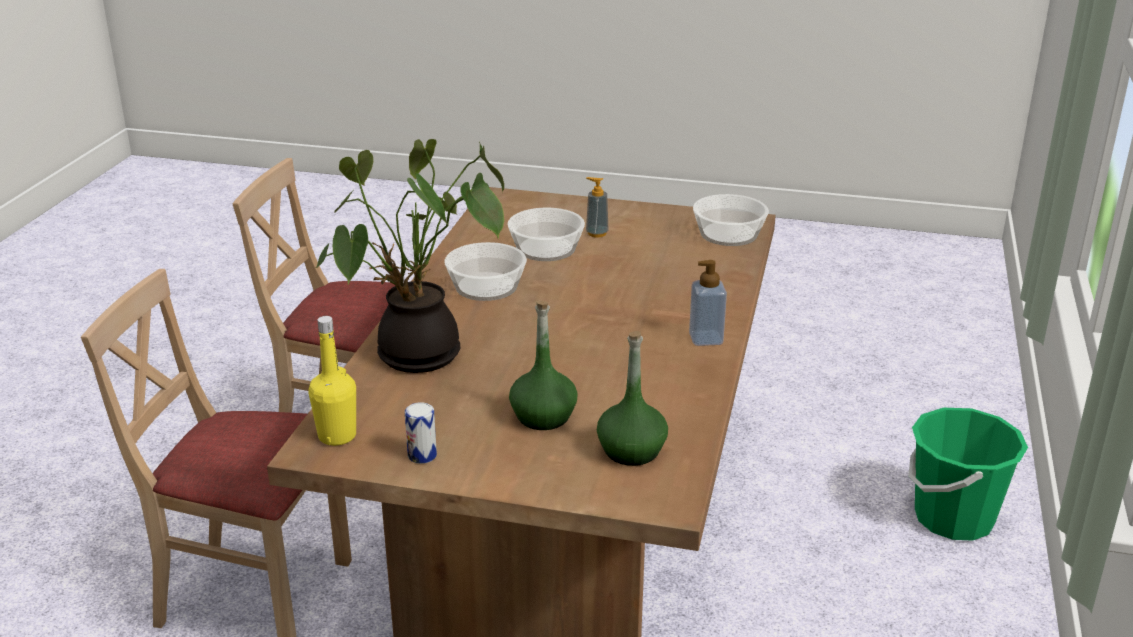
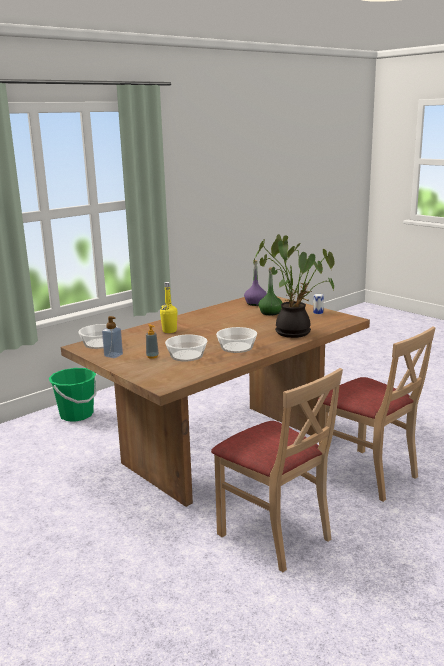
camera: 145 degrees left, 10 degrees down
(337, 436) = (342, 320): yellow bottle -> yellow bottle (169, 331)
(631, 451) = (255, 303): green bottle -> purple bottle
(706, 339) = (186, 318): soap dispenser -> soap dispenser (113, 355)

